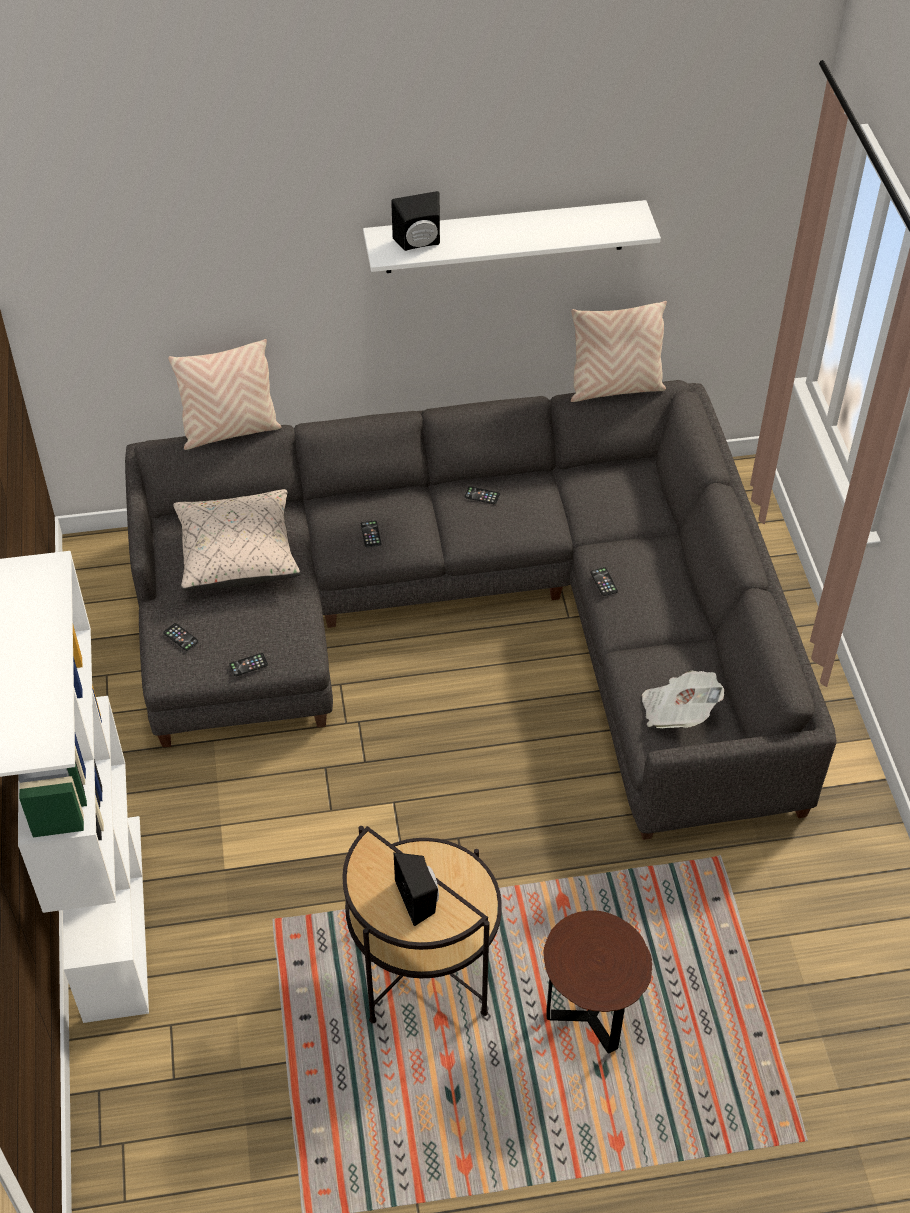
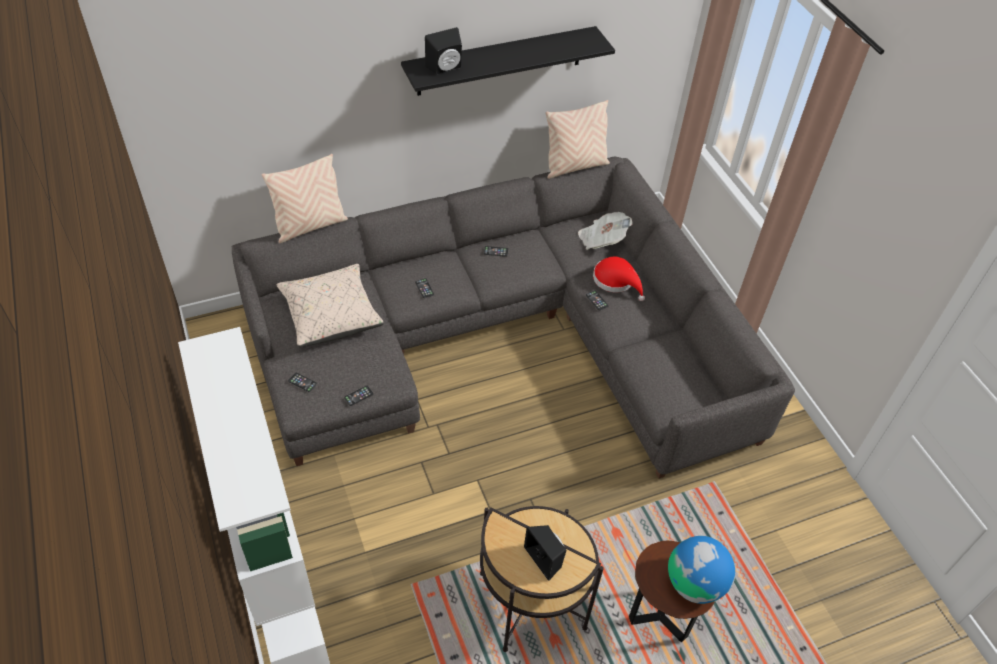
camera: 15 degrees left, 0 degrees up
(505, 237) = (500, 61): white shelf -> black shelf
(619, 970) = (694, 583): none -> globe
(640, 558) = (616, 280): none -> red hat
(678, 712) = (675, 385): newspaper -> newspaper (602, 240)

